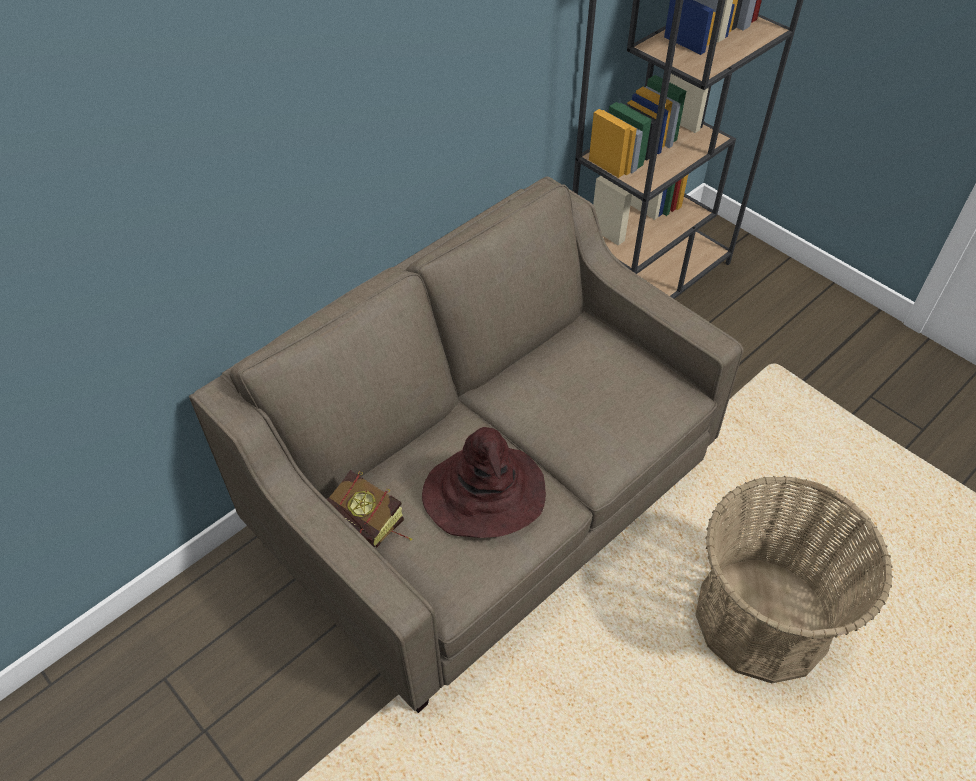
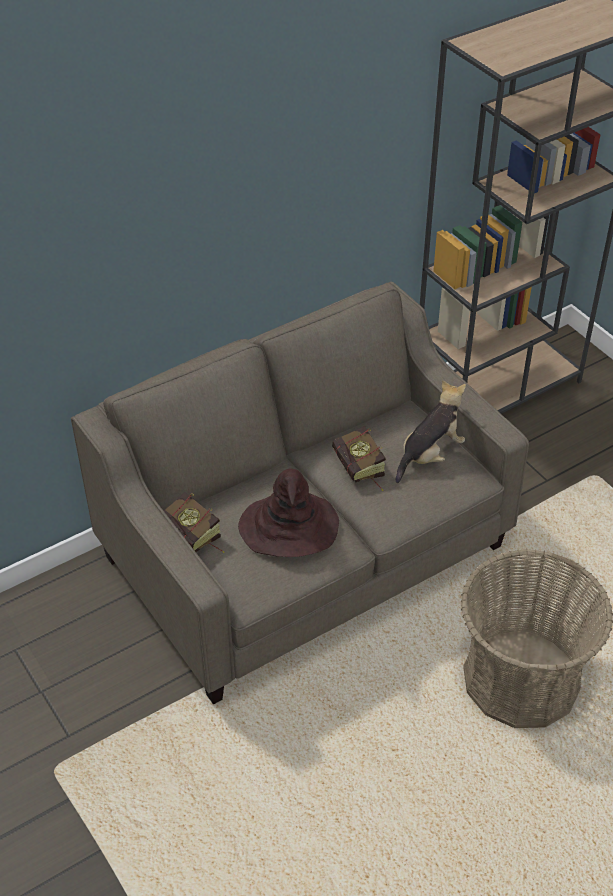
camera: 10 degrees right, 5 degrees down
(553, 408) = (361, 472): none -> book
(627, 376) = (430, 455): none -> plush toy

